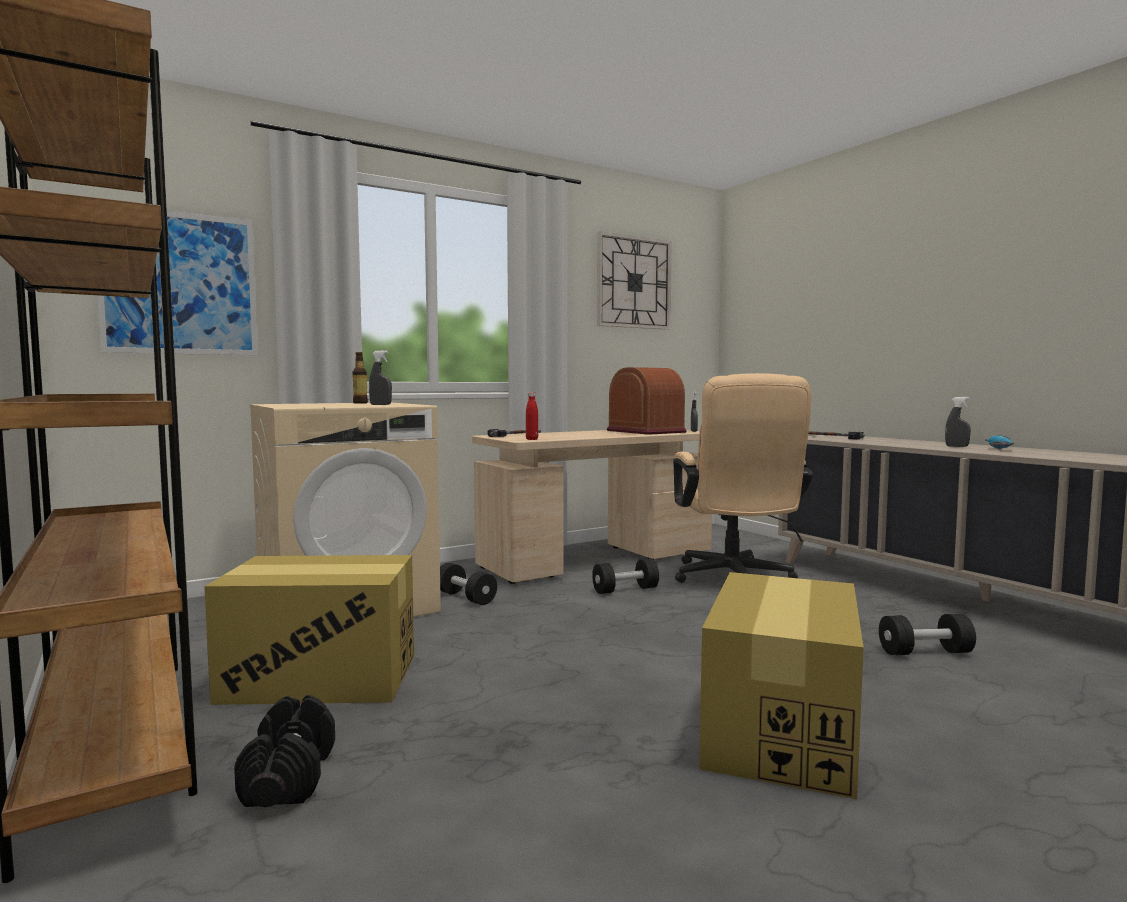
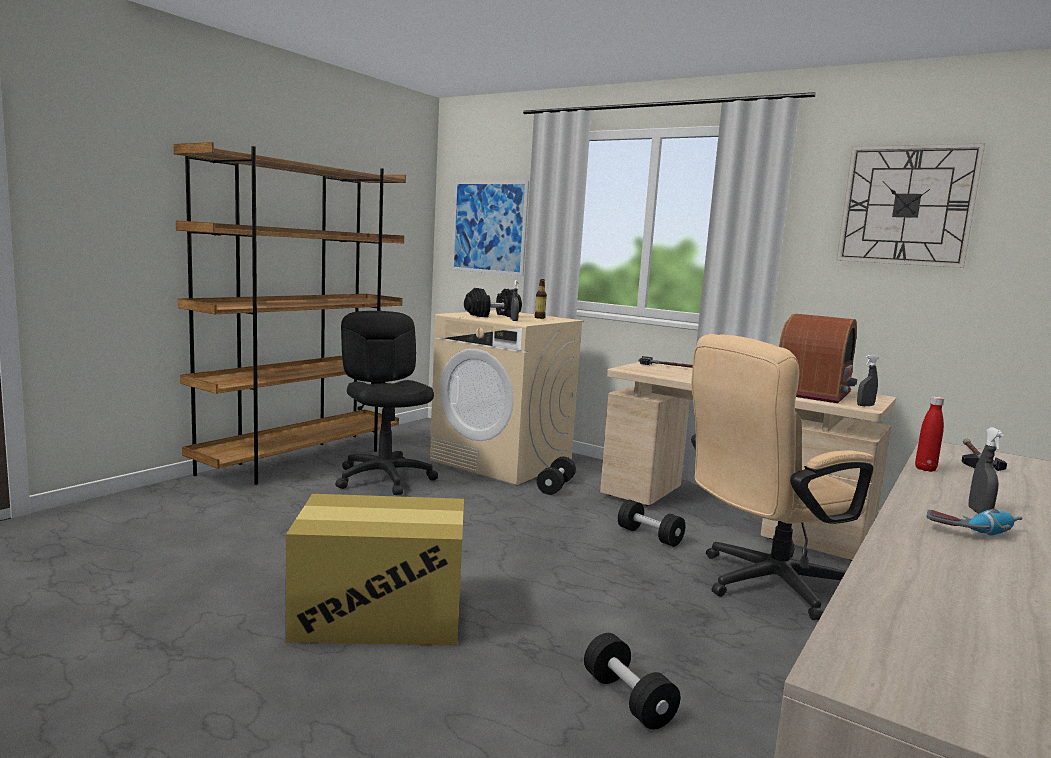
camera: 65 degrees right, 5 degrees up
(289, 777) = (274, 496): black dumbbell -> black dumbbell (492, 316)
(320, 678) = (384, 478): cardboard box -> black office chair
(532, 439) = (638, 370): red bottle -> red bottle (925, 469)

